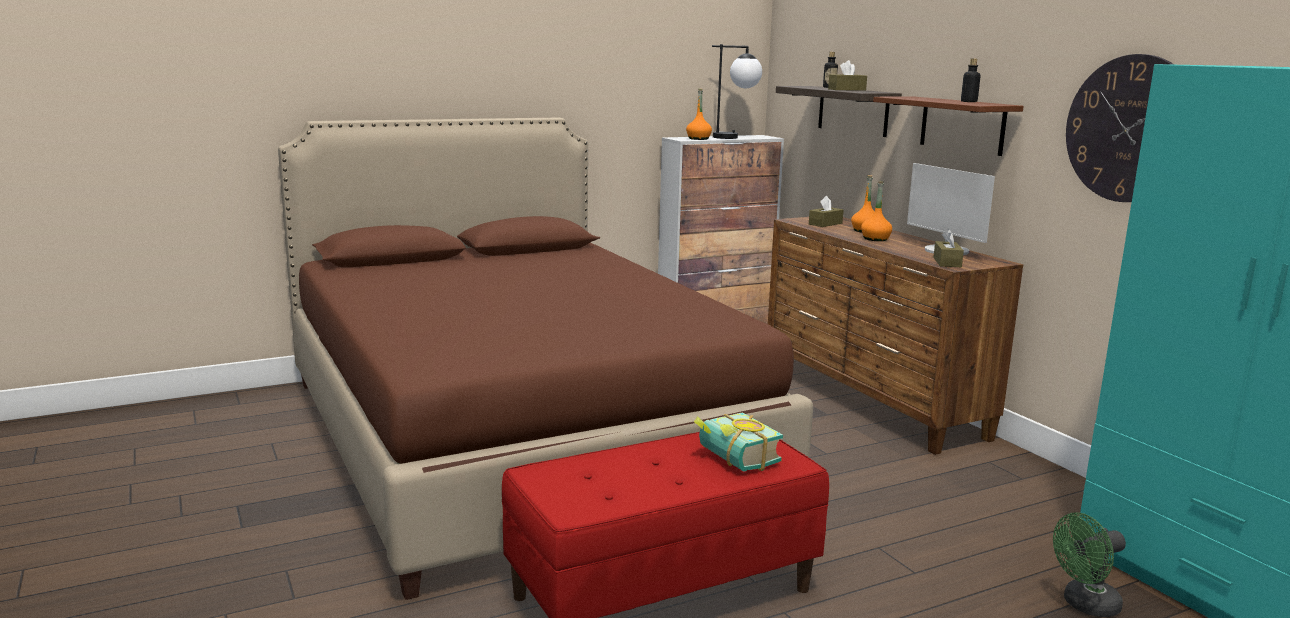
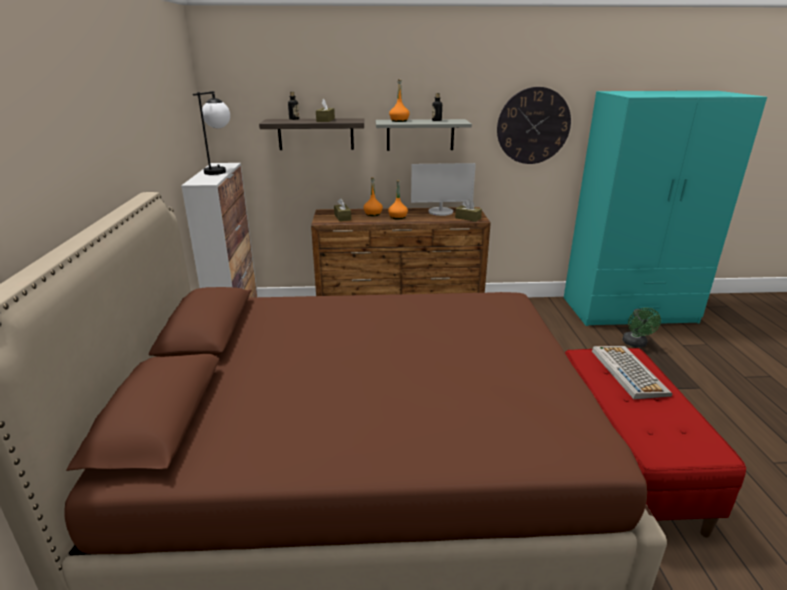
camera: 65 degrees left, 10 degrees up
(698, 139) = (212, 179): orange bottle -> orange bottle (399, 121)
(732, 460) = (627, 372): book -> keyboard
(962, 125) = (420, 135): brown shelf -> grey shelf

